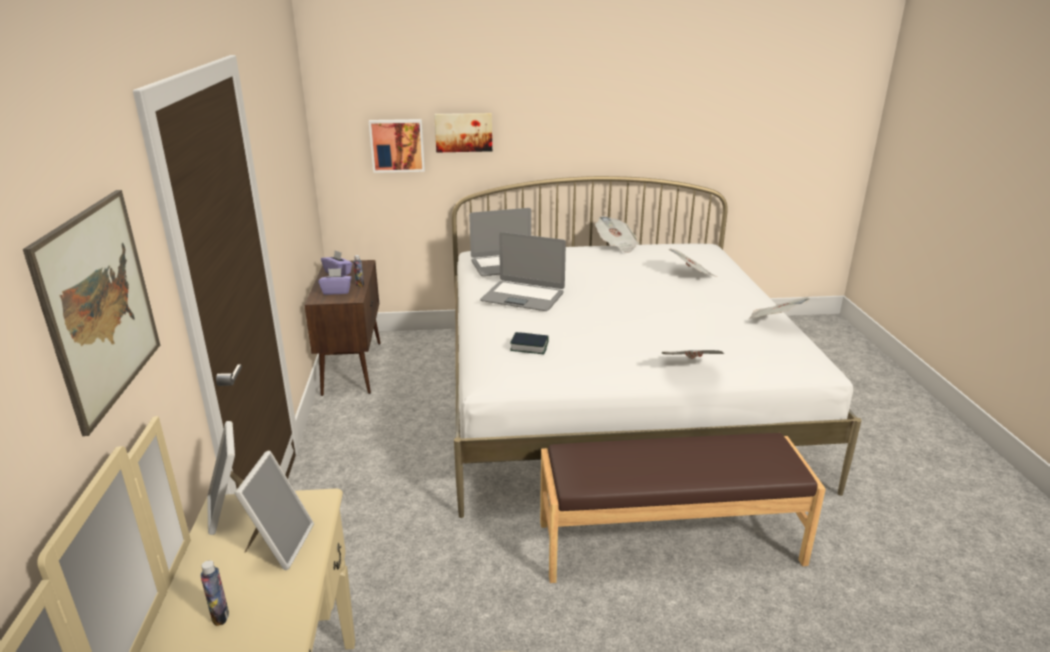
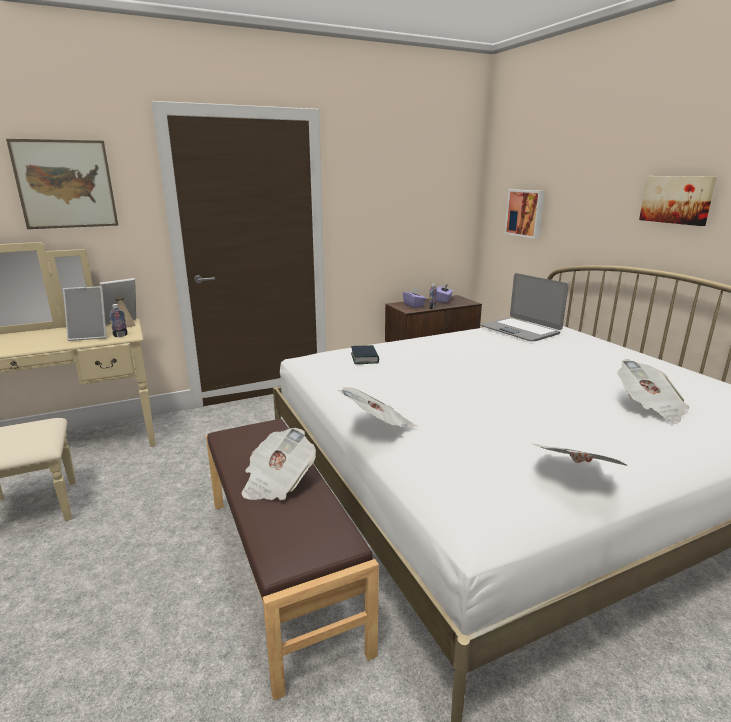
camera: 70 degrees right, 5 degrees down
(220, 616) = (39, 337): bottle -> bottle (120, 336)
(463, 132) = (571, 206): picture -> picture (677, 199)
(523, 297) = (460, 344): laptop -> none
(616, 246) = (663, 362): newspaper -> newspaper (277, 482)

